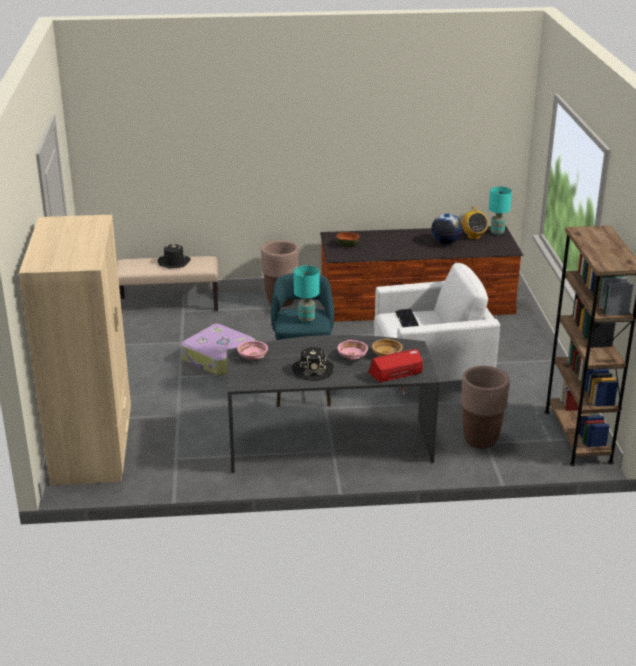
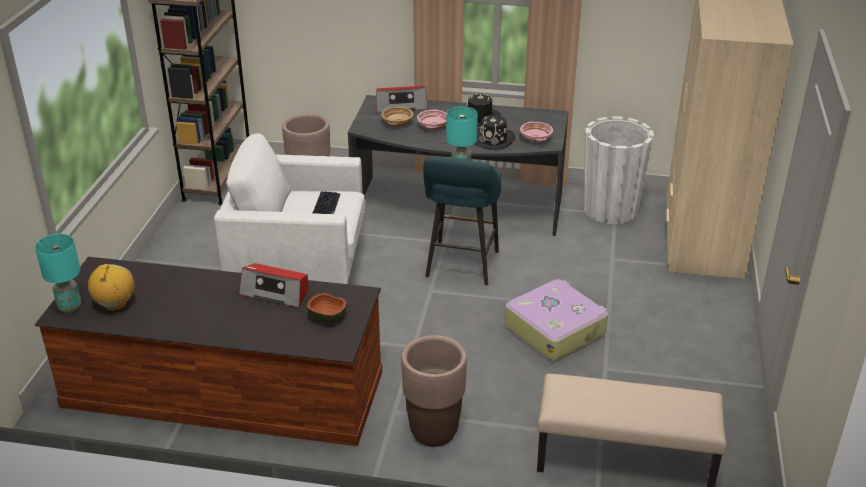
camera: 165 degrees left, 5 degrees up
(174, 262) = (618, 399): black hat -> black hat (493, 139)
(180, 462) = (610, 209): none -> white planter
(388, 251) = (275, 292): none -> radio
(446, 242) = (171, 298): globe -> none

